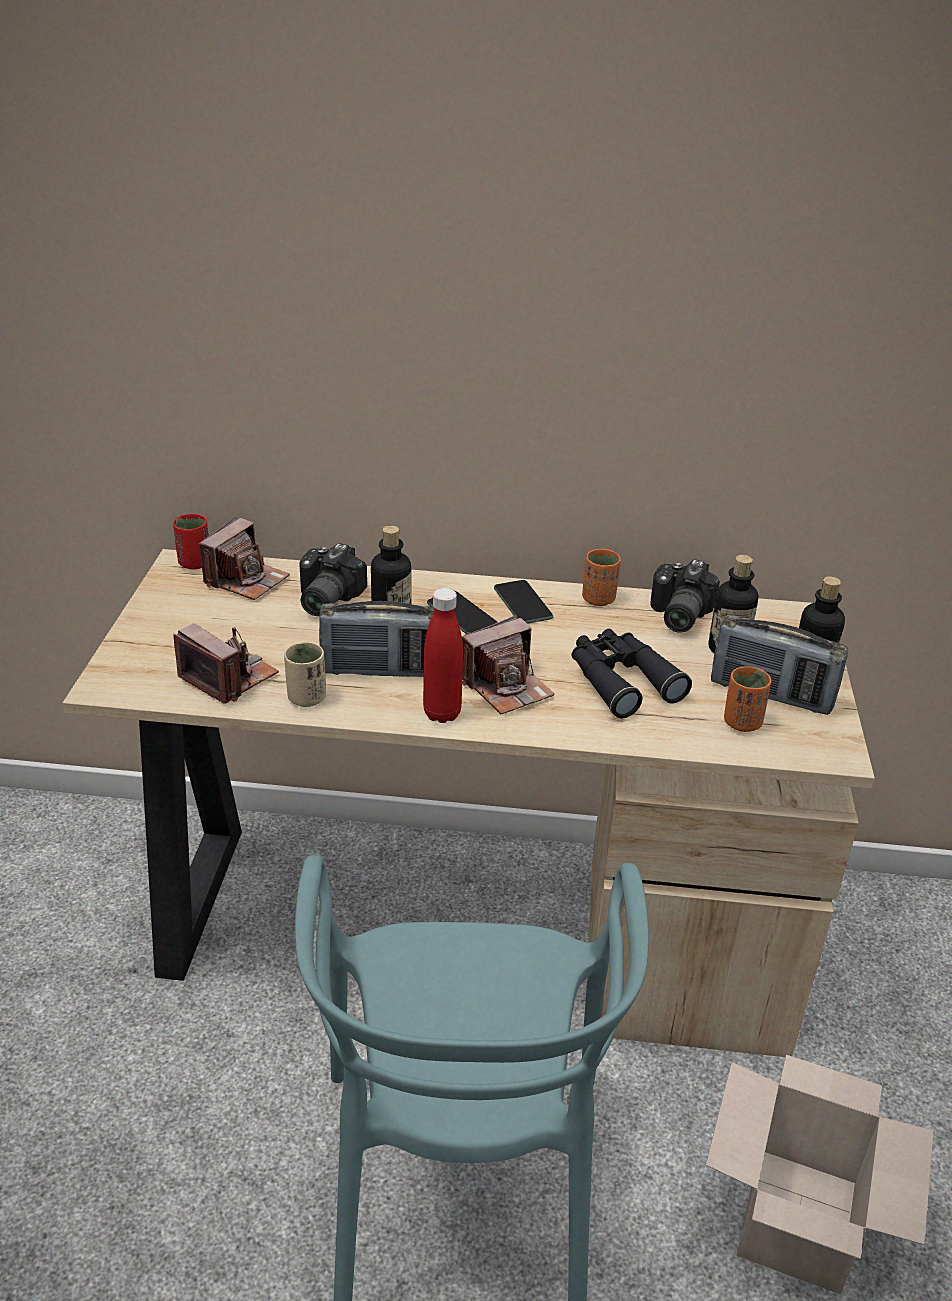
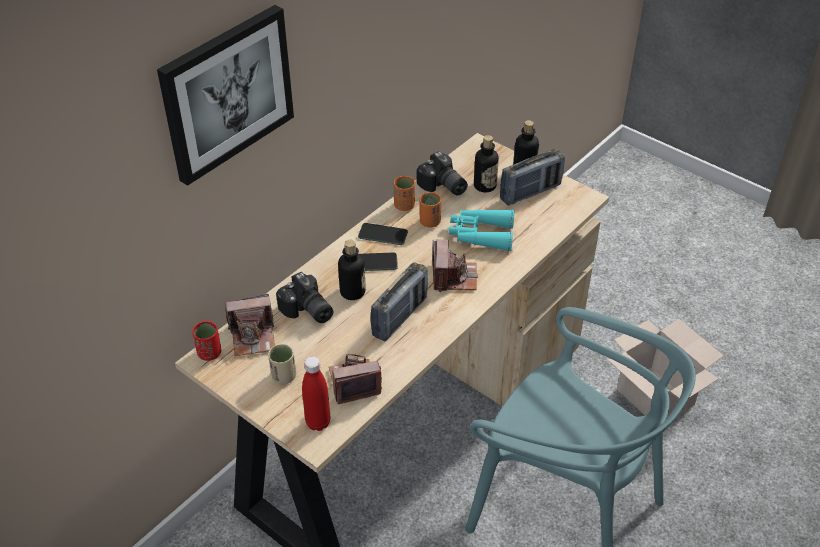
camera: 55 degrees left, 10 degrees up
(246, 580) = (253, 337): camera -> camera turned 105 degrees clockwise
(306, 698) = (401, 358): beige cup -> beige cup (284, 376)
(312, 212) = (226, 93): none -> picture
(442, 714) = (456, 311): red bottle -> red bottle (318, 422)
(621, 681) = (480, 235): black binoculars -> turquoise binoculars
(742, 723) = (544, 213): orange cup -> orange cup (430, 222)

